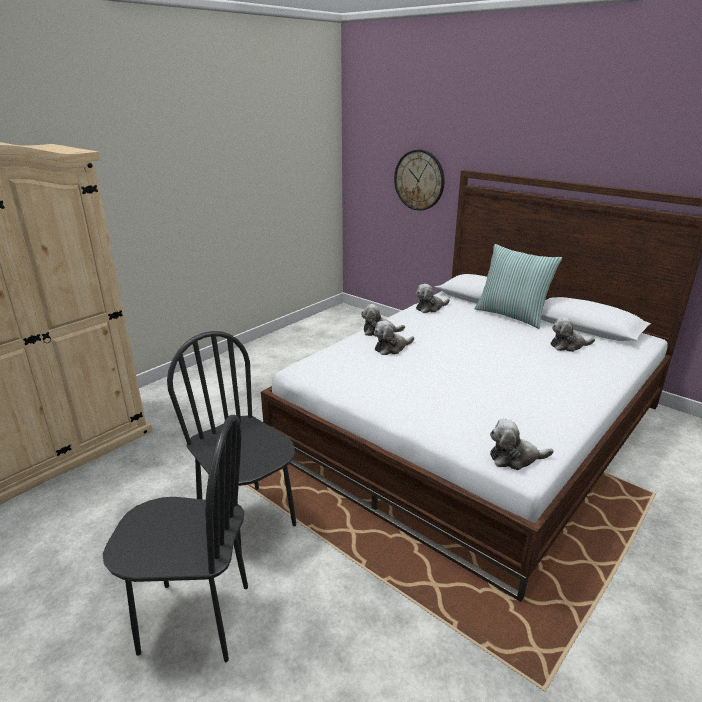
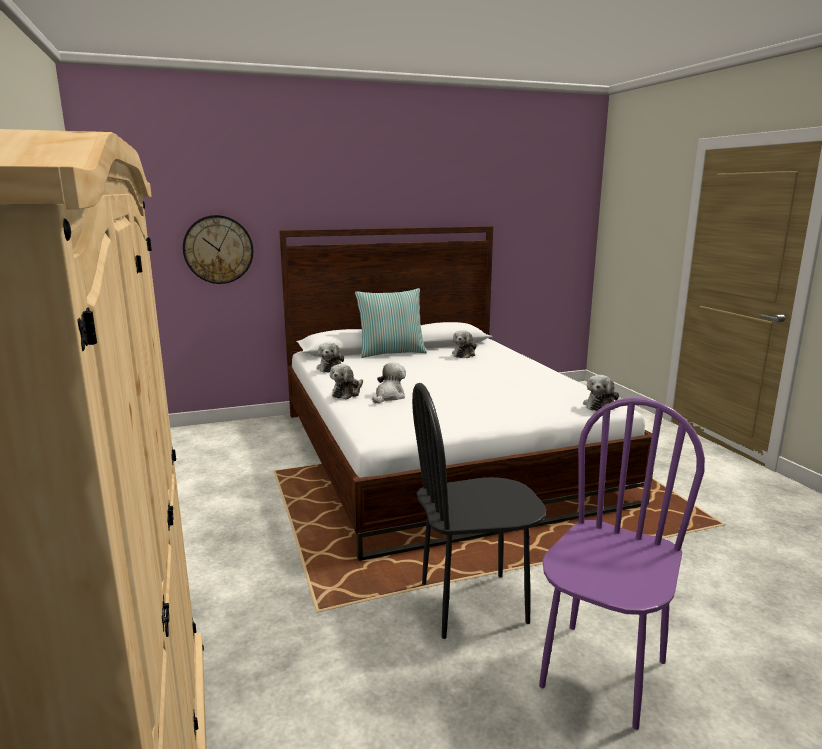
camera: 60 degrees left, 10 degrees down
(195, 619) = (602, 673): black chair -> purple chair
(391, 348) = (389, 397): plush toy -> plush toy turned 150 degrees counterclockwise

